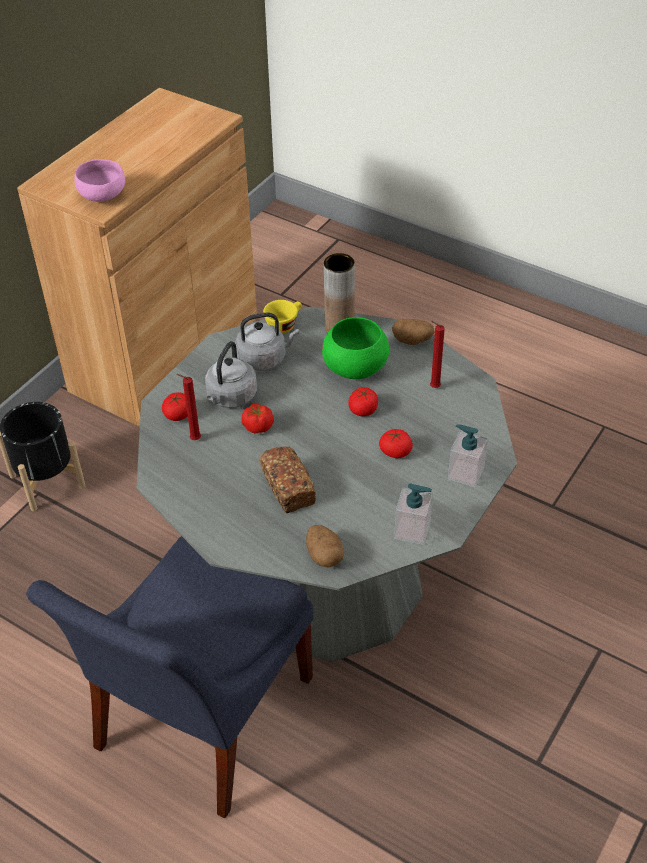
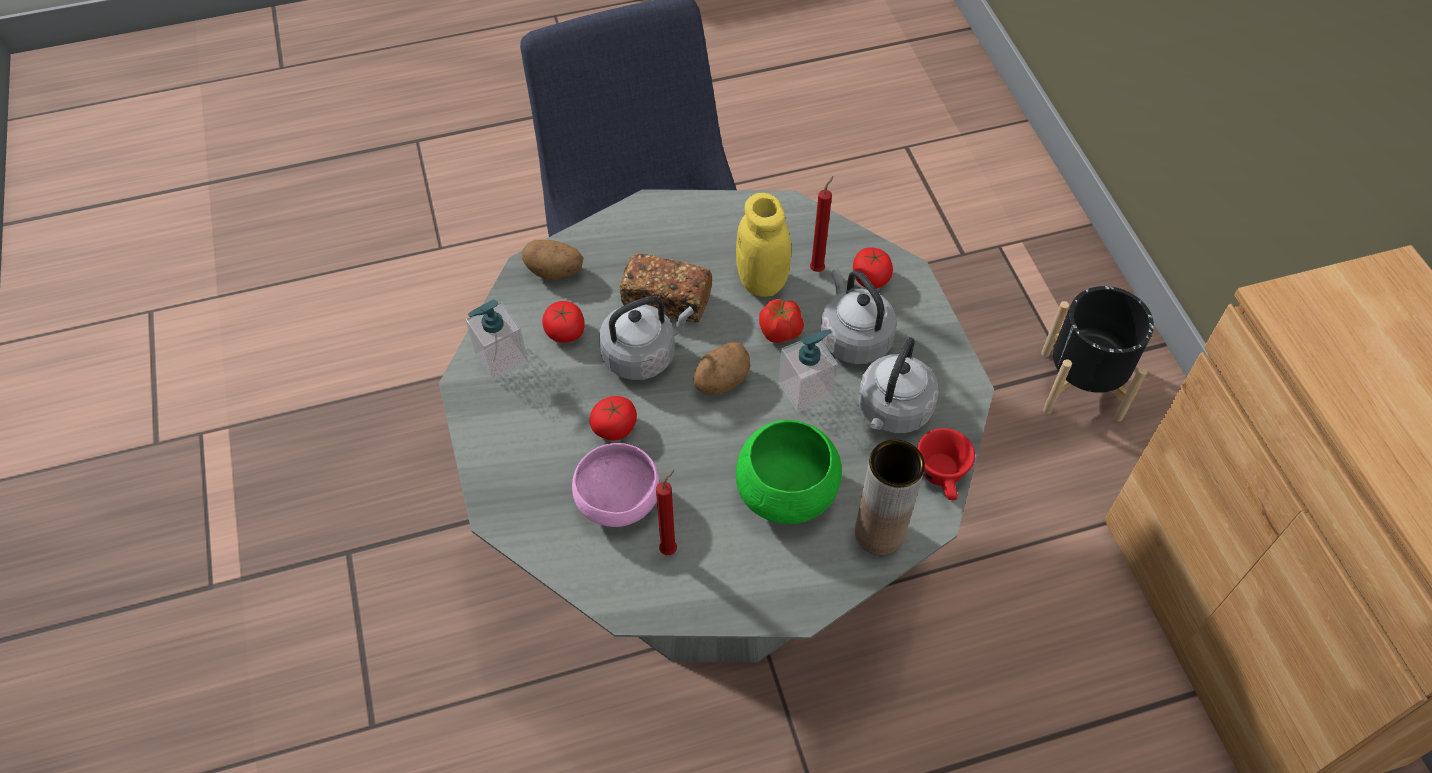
camera: 130 degrees right, 10 degrees up
(103, 195) = (1316, 321): pink bowl -> pink bowl (617, 502)
(229, 457) = (761, 281): none -> yellow jar
(284, 324) = (943, 477): yellow cup -> red cup
(338, 472) = (643, 354): none -> grey kettle
(363, 409) = (708, 446): tomato -> tomato (565, 331)
(412, 340) = (775, 598): potato -> potato (721, 381)
(465, 473) = (514, 466): soap dispenser -> soap dispenser (806, 390)

